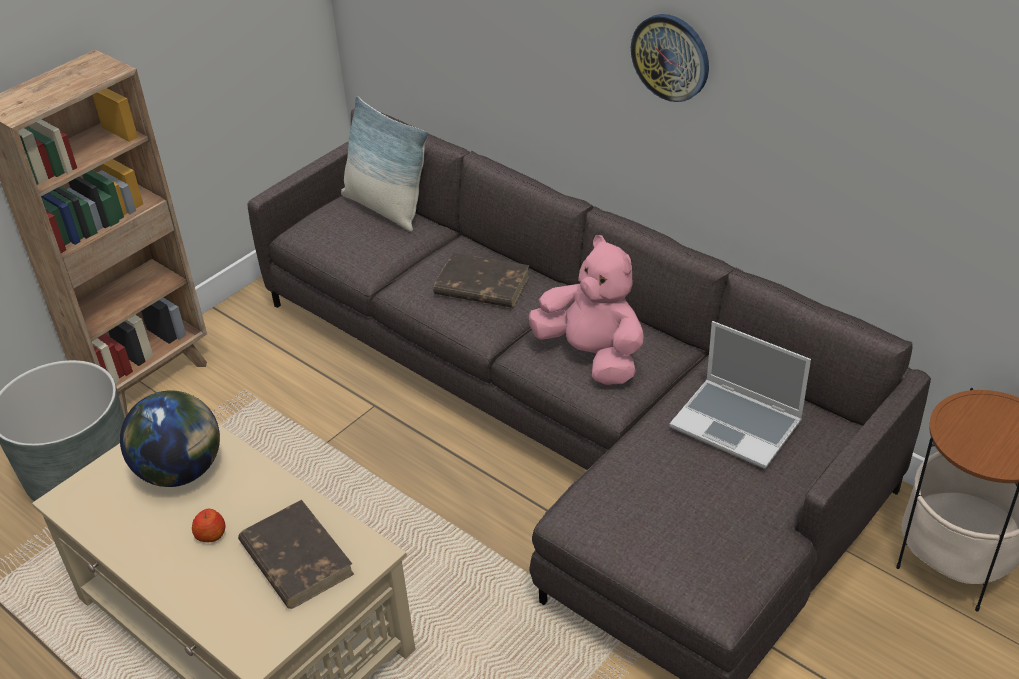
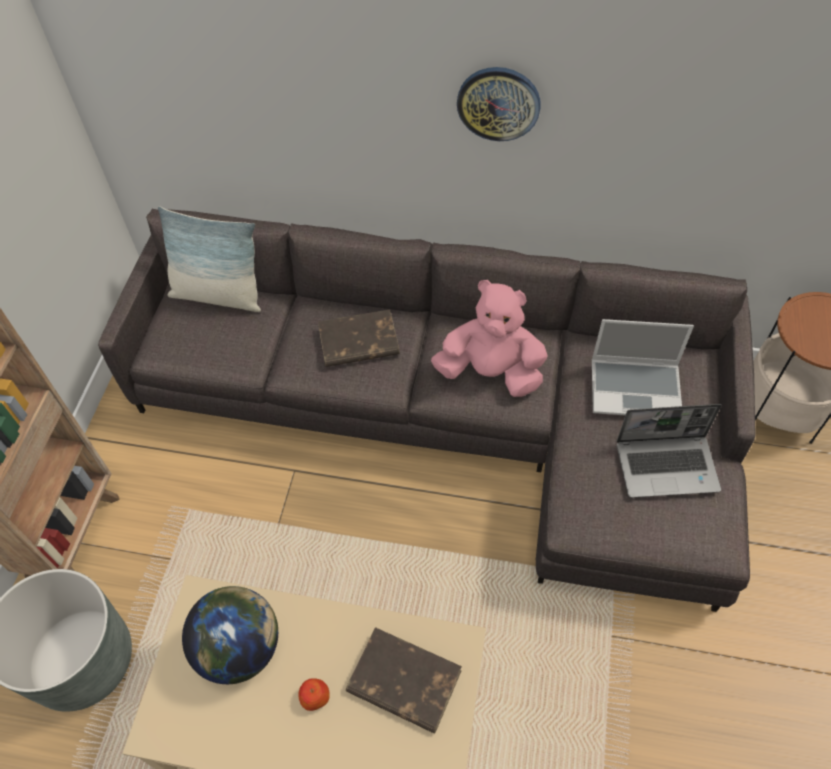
camera: 30 degrees left, 15 degrees up
(715, 504) = (667, 466): none -> laptop

